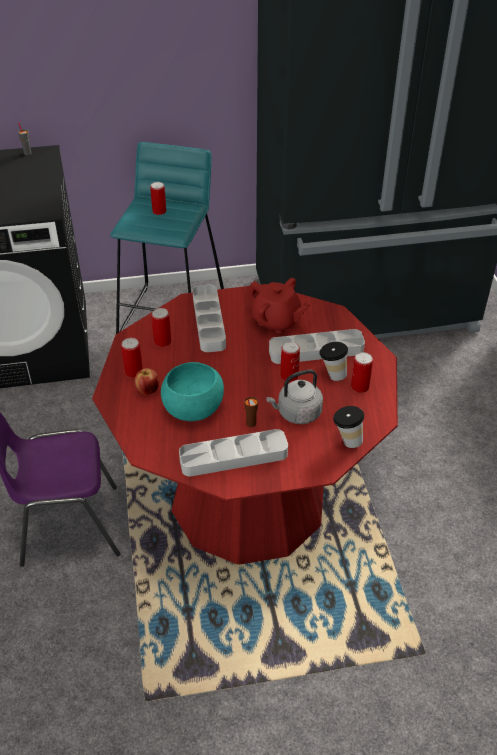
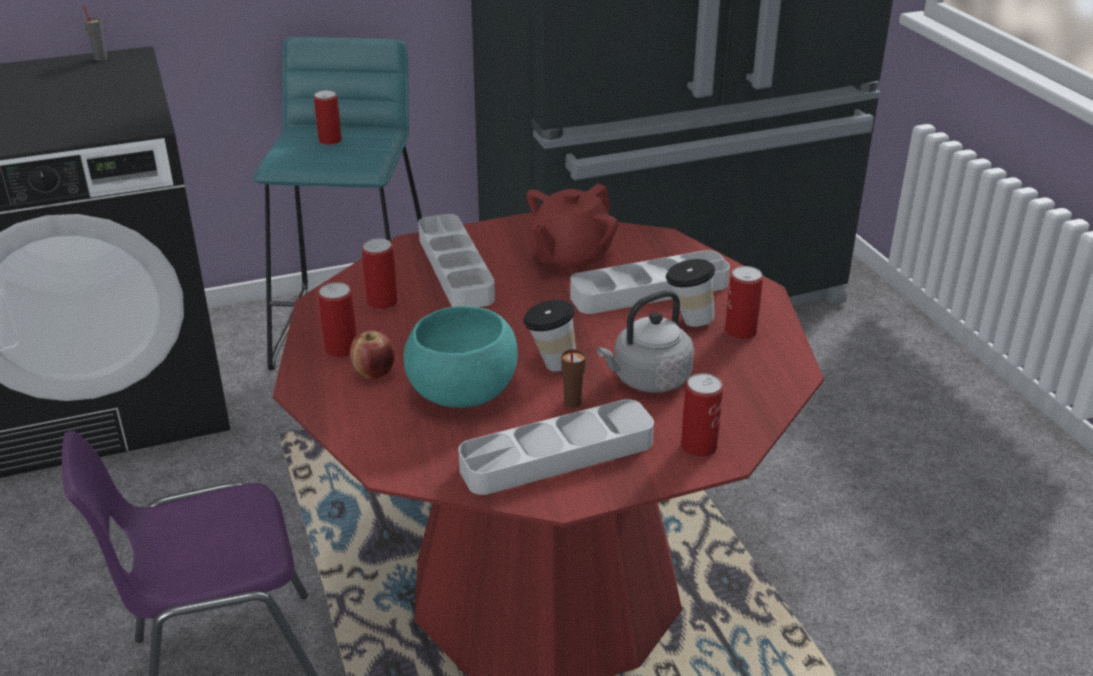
camera: 10 degrees left, 10 degrees down
(276, 321) = (570, 257): red teapot -> red teapot turned 105 degrees clockwise
(289, 376) = (616, 329): can -> can (698, 447)
(346, 441) = (747, 409): cup -> cup (550, 364)

